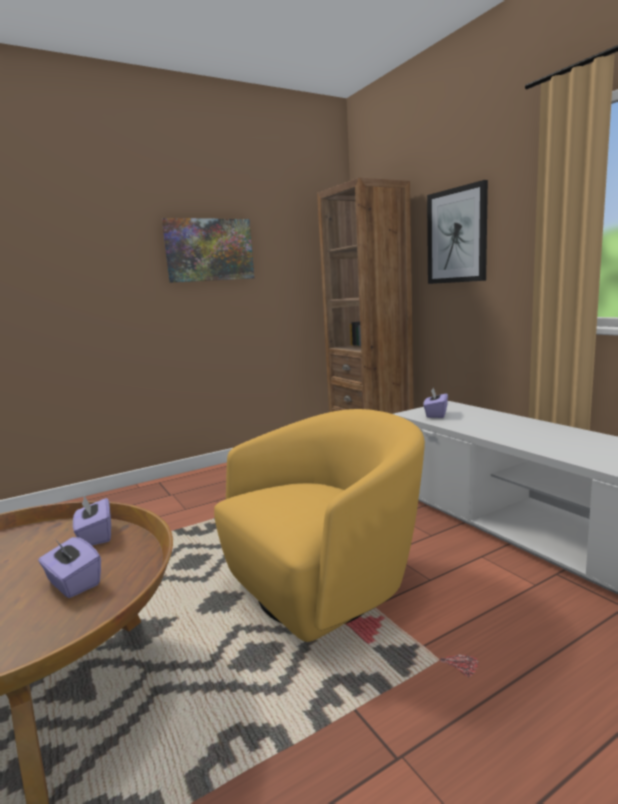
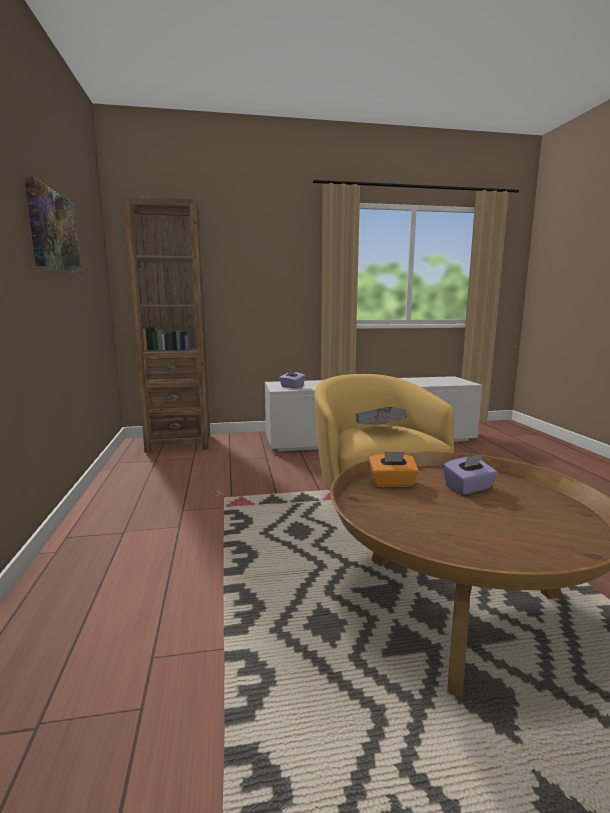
camera: 70 degrees left, 0 degrees up
(95, 536) = (392, 483): purple tissue box -> orange tissue box
(292, 497) = (379, 431): none -> newspaper
(457, 236) = (247, 262): picture -> none

